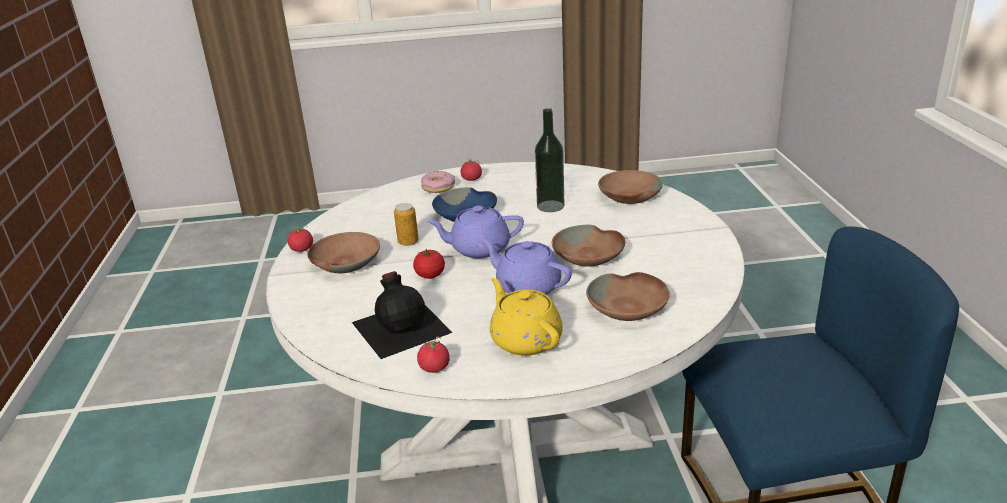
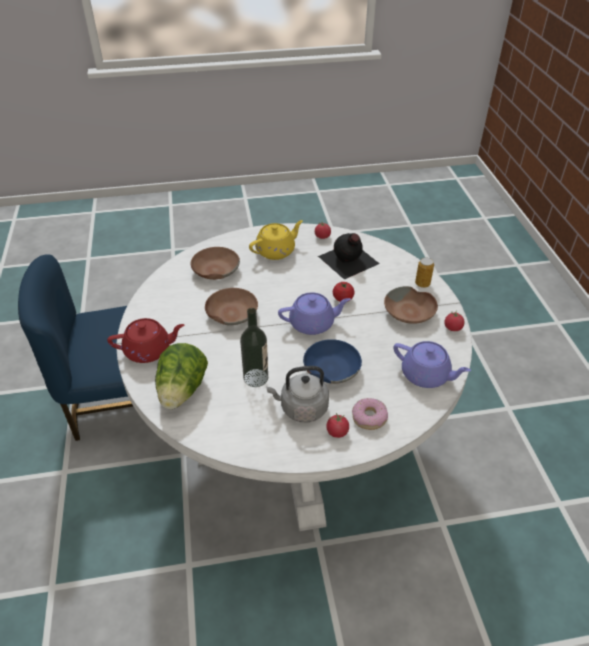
camera: 175 degrees right, 15 degrees up
(408, 242) = (370, 333): can -> can (422, 284)
(503, 190) = (301, 408): none -> grey kettle
(525, 340) = (276, 251): yellow teapot -> yellow teapot turned 90 degrees counterclockwise
(527, 287) = (276, 287): purple teapot -> purple teapot (426, 375)
(628, 196) = (182, 391): brown bowl -> lettuce
(682, 221) = (149, 350): none -> red teapot

